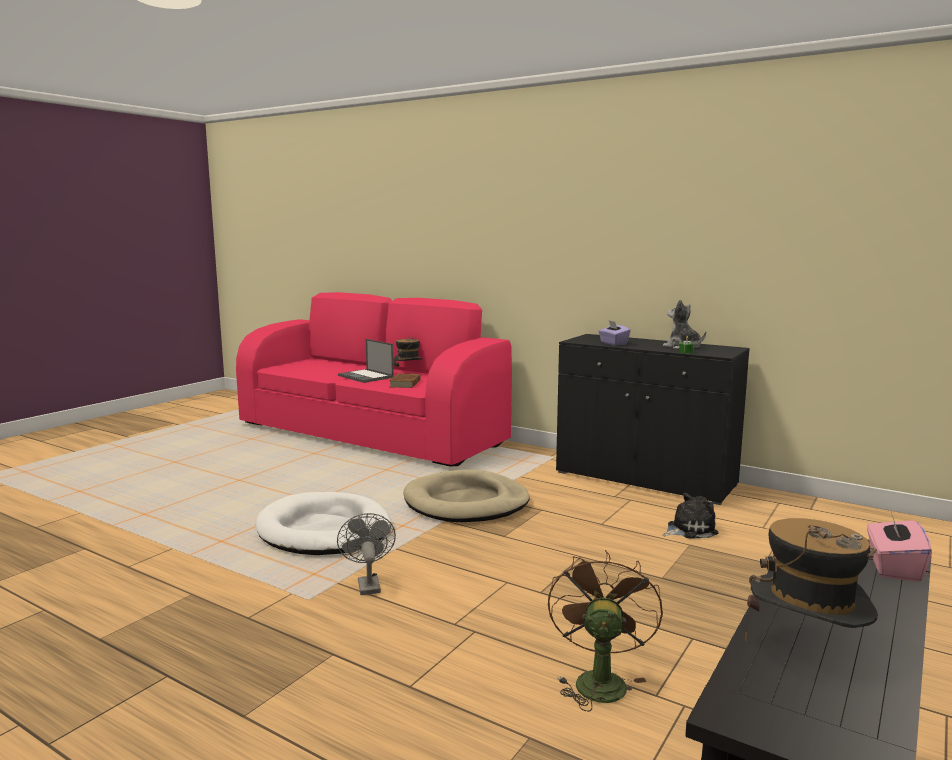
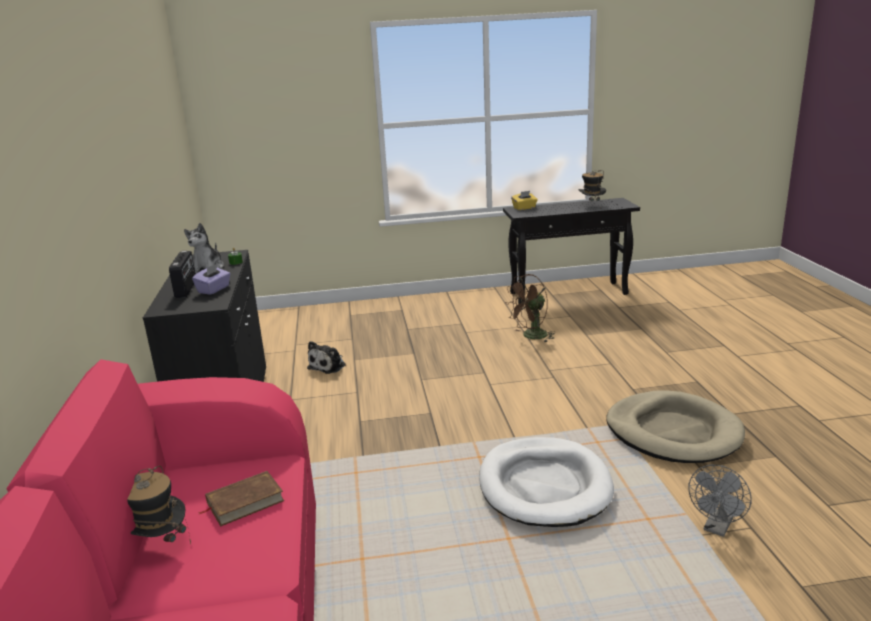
camera: 130 degrees left, 10 degrees up
(366, 376) = (222, 575): laptop -> none
(367, 584) = (569, 419): grey fan -> grey fan (717, 528)
(466, 503) = (390, 457): beige dog bed -> beige dog bed (673, 432)
(631, 341) = (186, 289): none -> radio
(689, 530) = (328, 366): plush toy -> plush toy turned 90 degrees counterclockwise
(893, 567) = (524, 208): pink tissue box -> yellow tissue box

